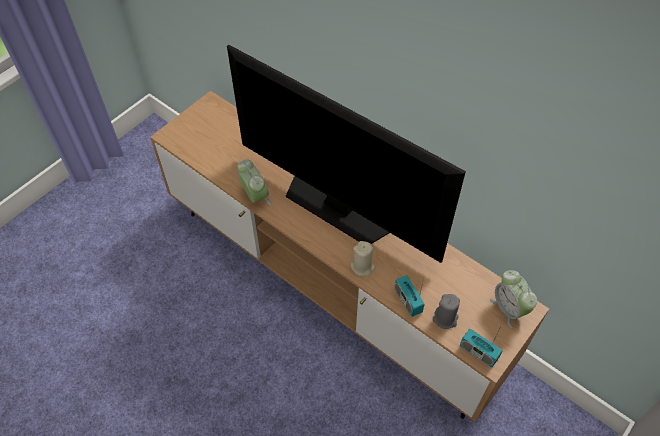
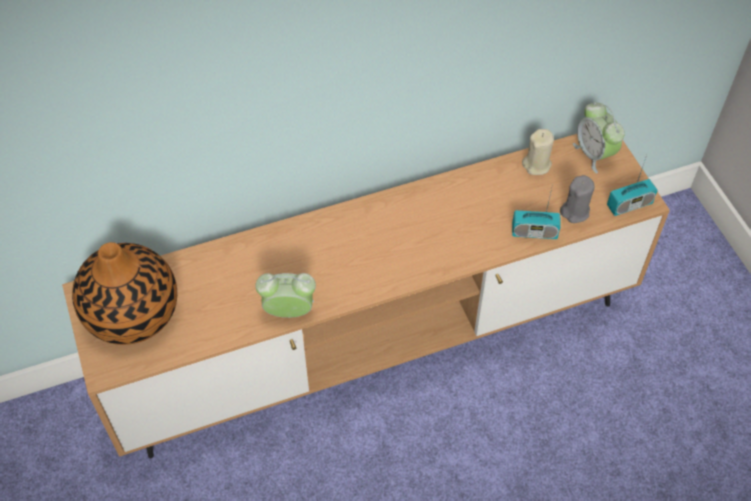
camera: 60 degrees left, 0 degrees up
(210, 127) = (131, 311): none -> vase
(338, 207) = (366, 234): television -> none
(362, 266) = (465, 251): beige candle -> beige candle (537, 165)
(509, 309) = (594, 154): alarm clock -> alarm clock turned 60 degrees clockwise

